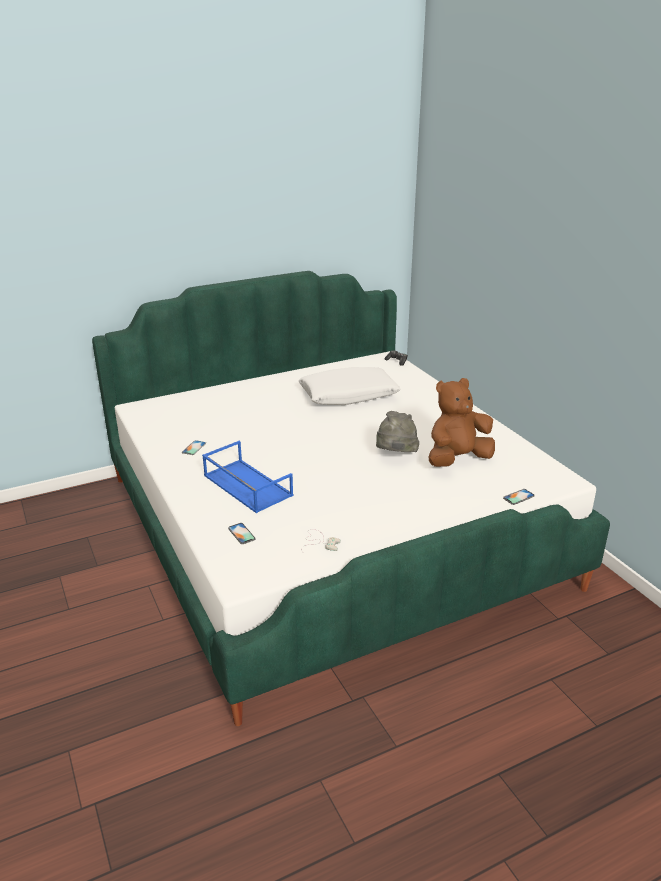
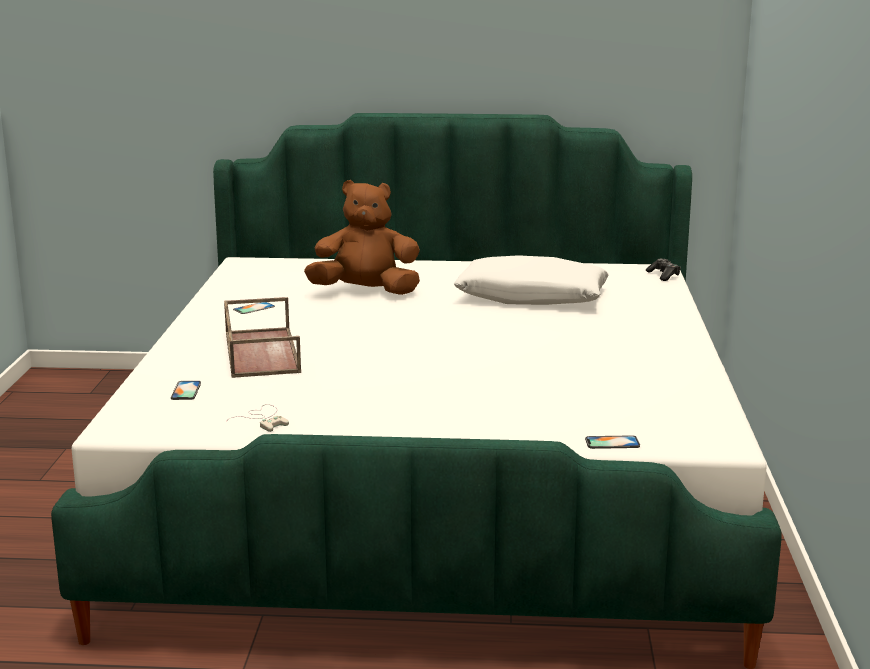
camera: 30 degrees right, 10 degrees down
(246, 485) = (260, 352): blue tray -> brown tray
(395, 455) = (499, 365): grey hat -> none
(457, 460) = (583, 387): brown plush toy -> brown plush toy (366, 292)

